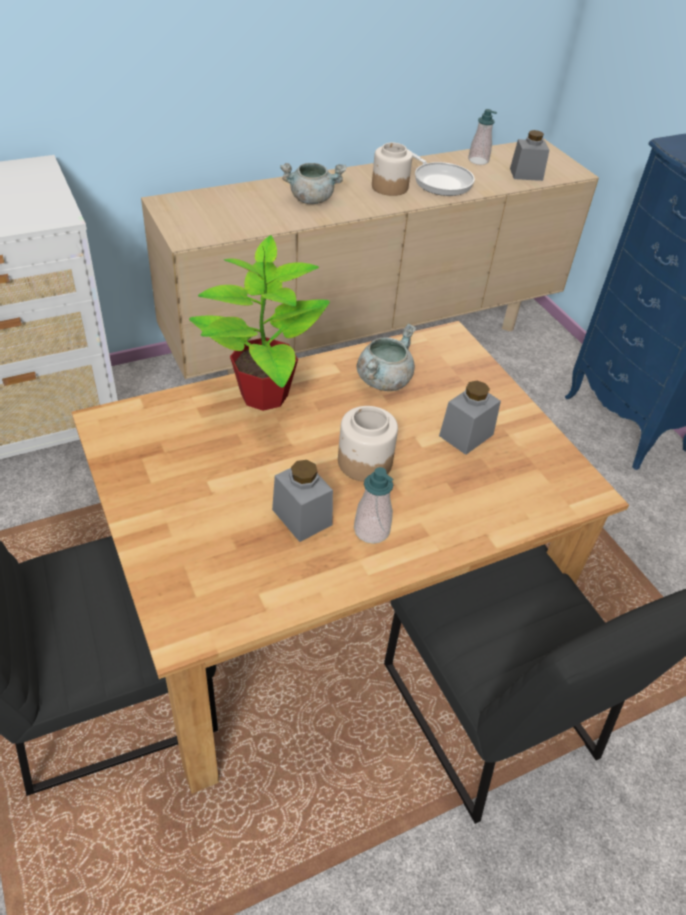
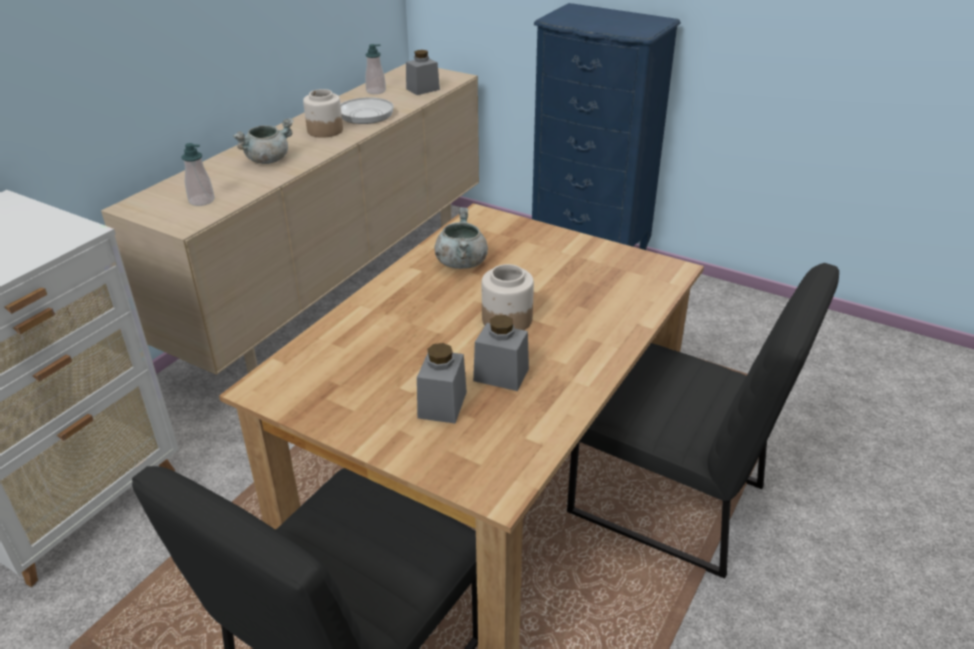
camera: 30 degrees left, 10 degrees down
(263, 395) = (378, 311): potted plant -> none
(371, 530) = (560, 358): soap dispenser -> soap dispenser (201, 201)
(466, 435) = (559, 271): grey jar -> grey jar (442, 405)

